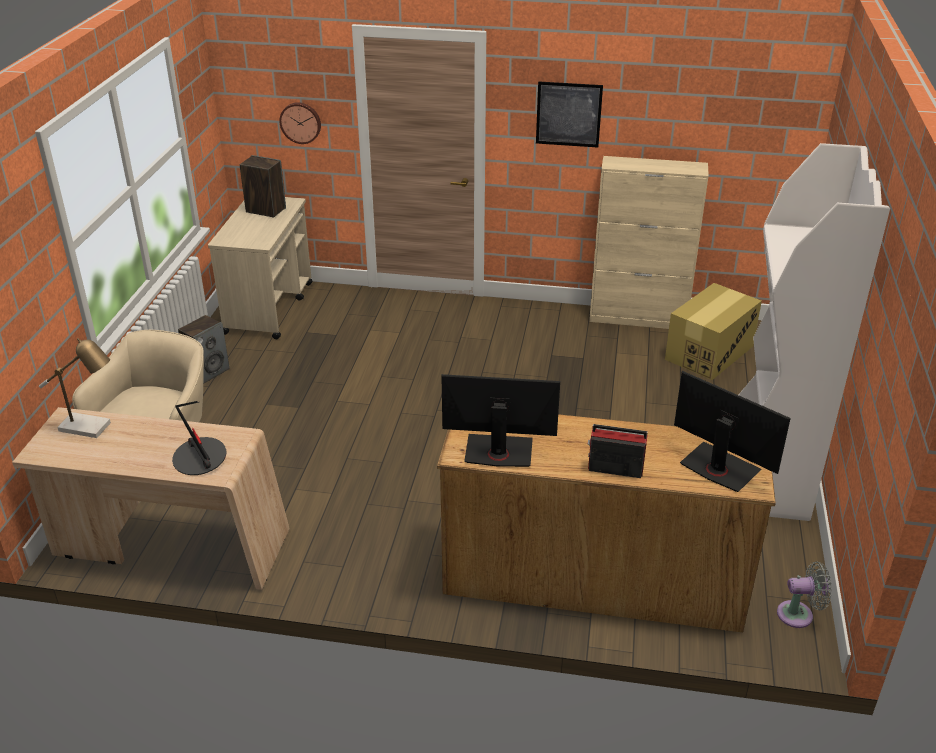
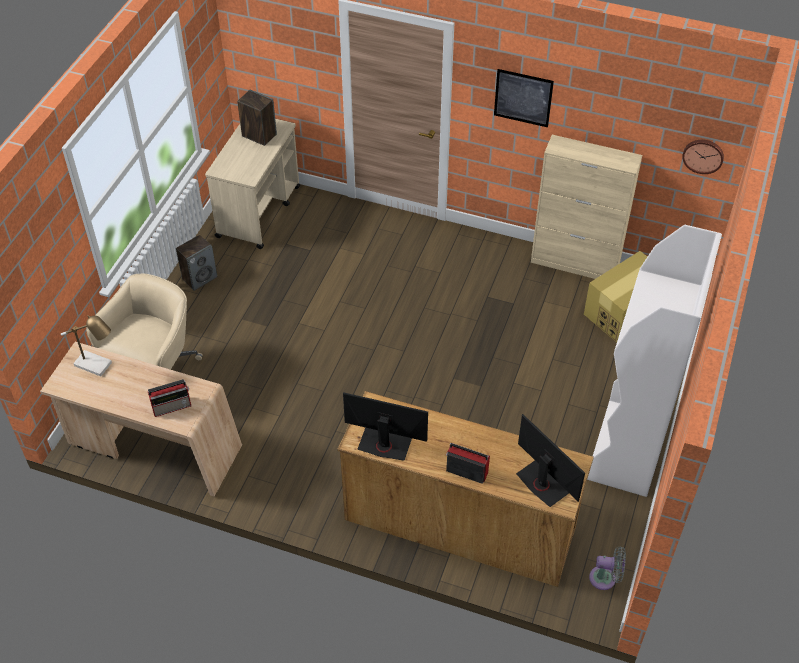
camera: 10 degrees right, 15 degrees up
(200, 458) = (172, 406): table lamp -> radio
(301, 122) = (293, 65): wall clock -> wall clock (703, 155)

